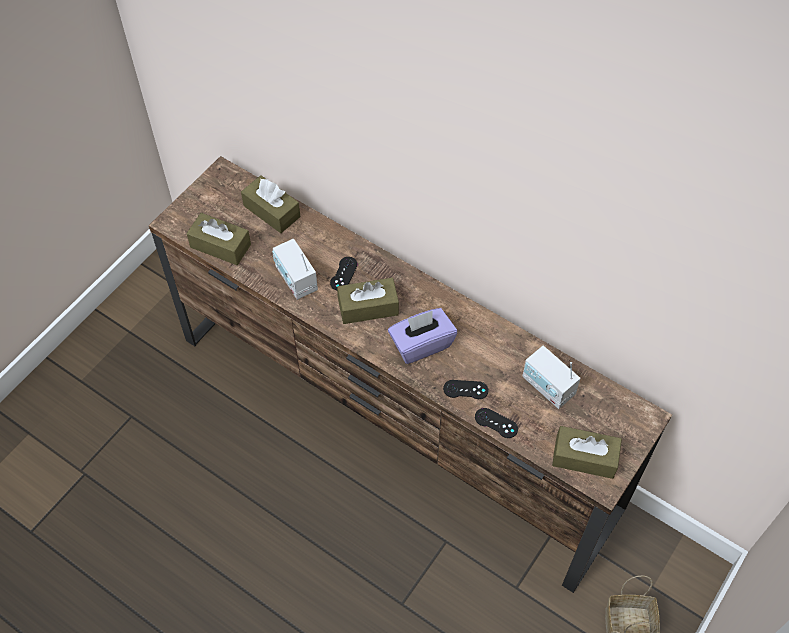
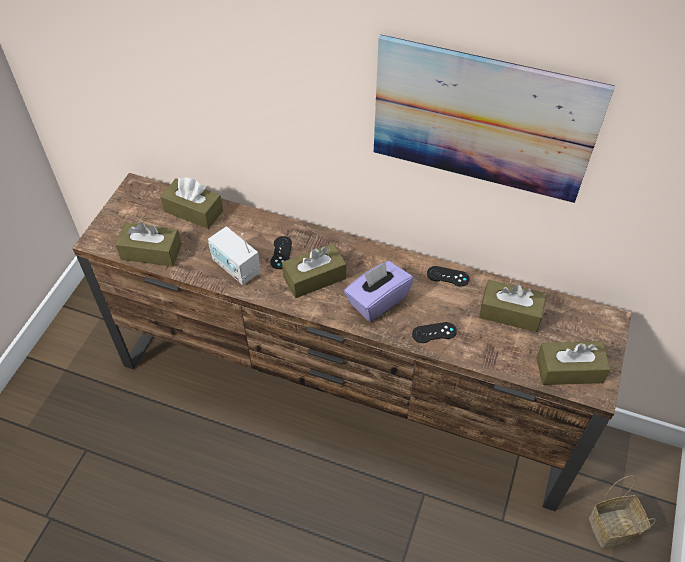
camera: 15 degrees left, 5 degrees down
(496, 423) = (474, 357): black game controller -> black game controller (448, 276)
(537, 202) = (482, 120): none -> picture
(548, 387) = (510, 313): radio -> brown tissue box

